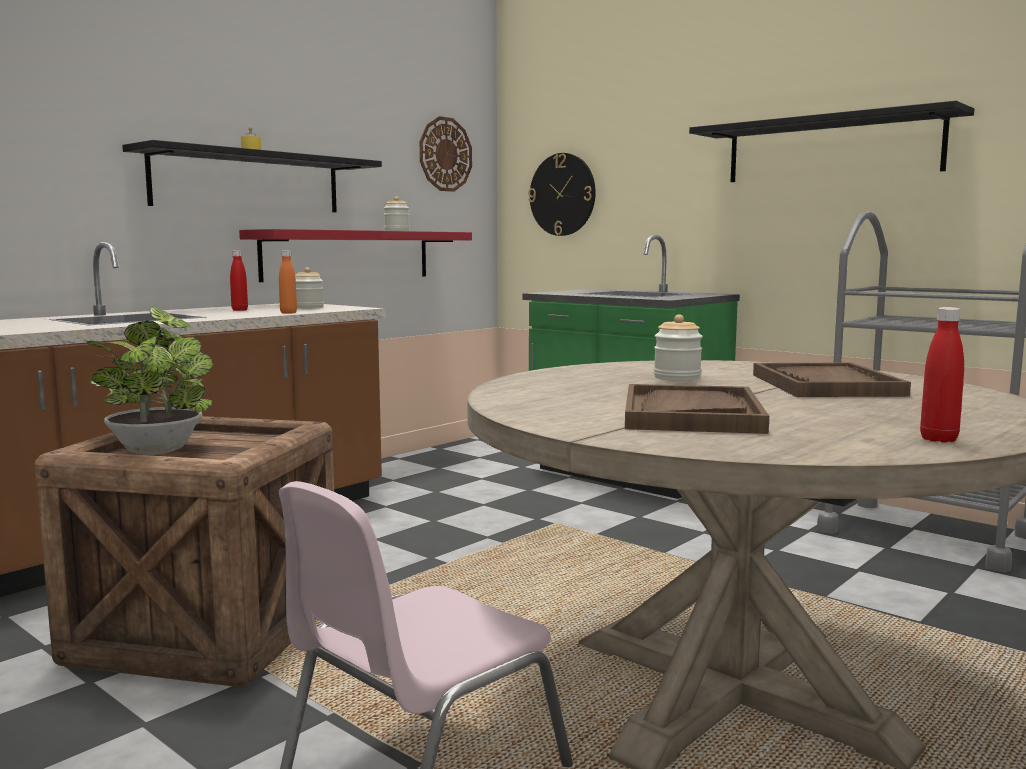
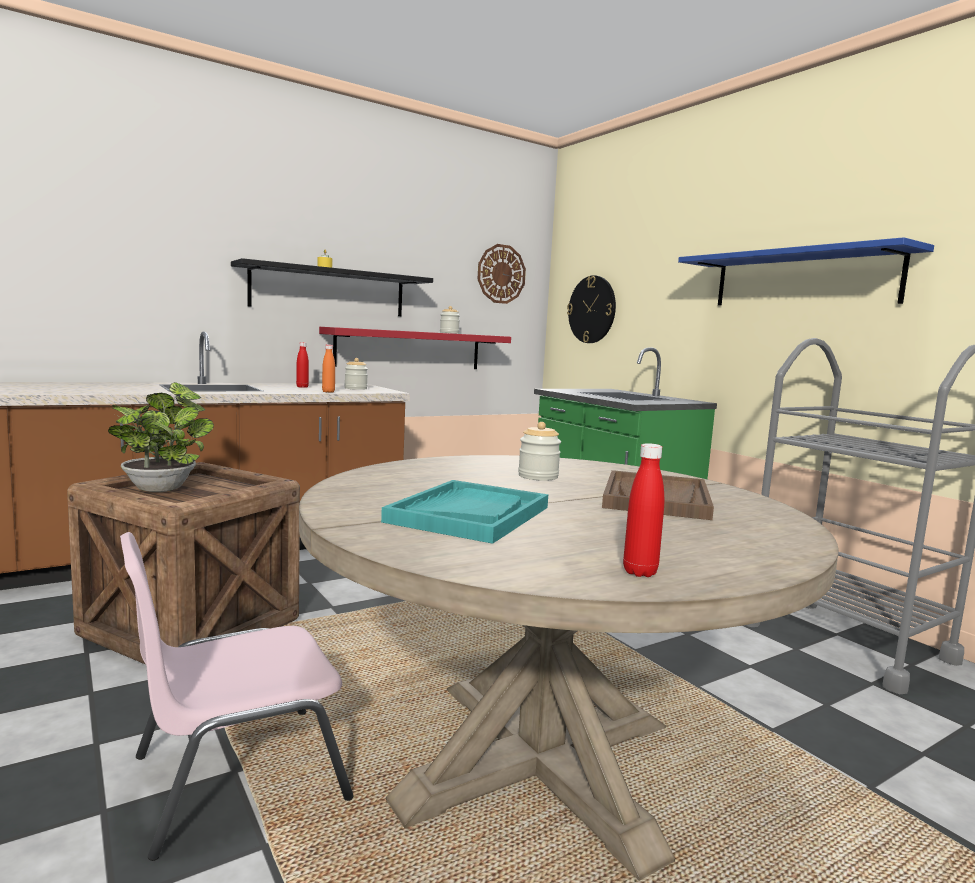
camera: 15 degrees right, 0 degrees up
(690, 414) = (469, 514): brown tray -> turquoise tray
(831, 149) = (802, 279): black shelf -> blue shelf

